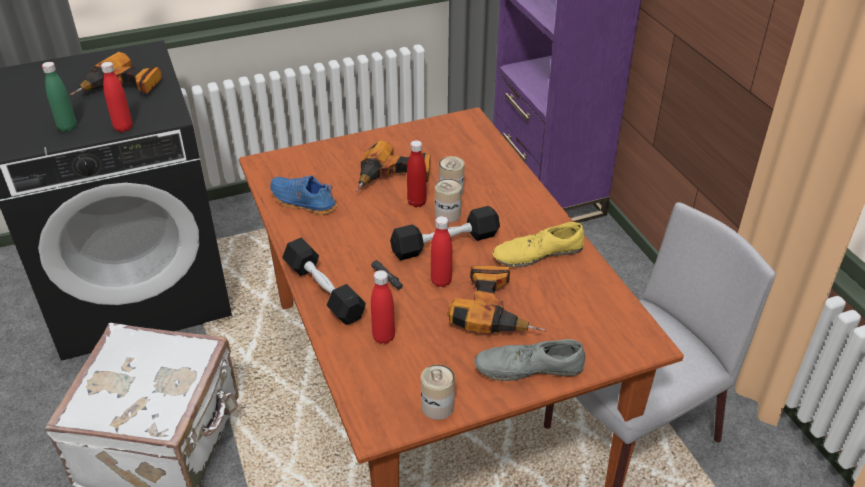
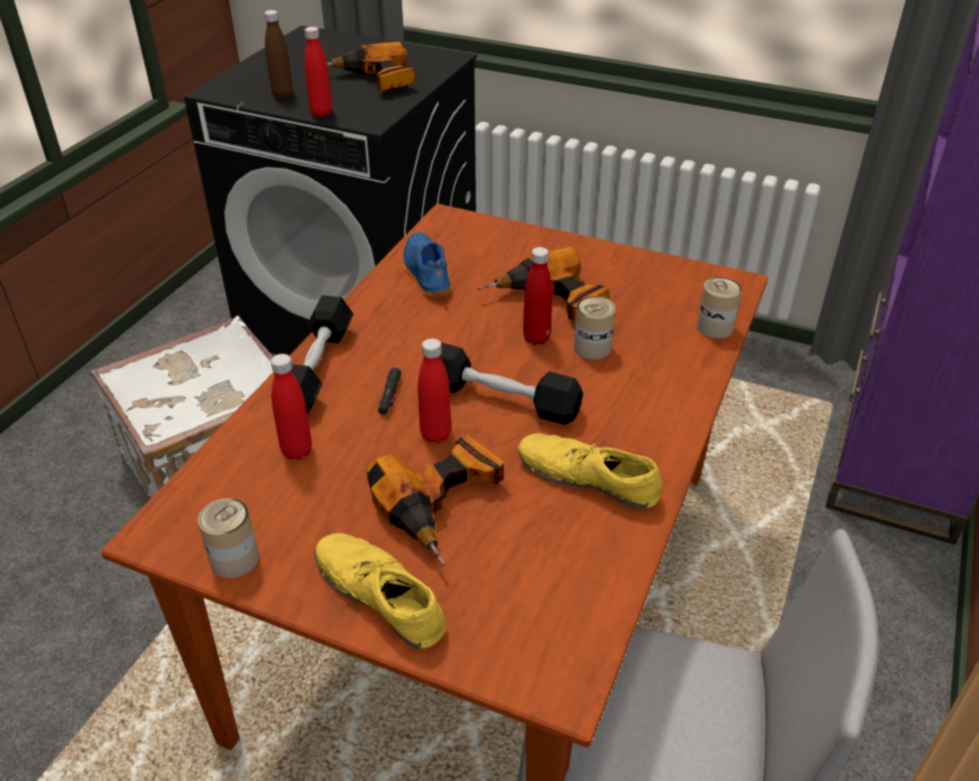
camera: 45 degrees right, 0 degrees up
(67, 128) = (282, 94): green bottle -> brown bottle
(447, 214) = (550, 370): can -> can (715, 327)
(528, 367) = (380, 595): grey shoe -> yellow shoe

